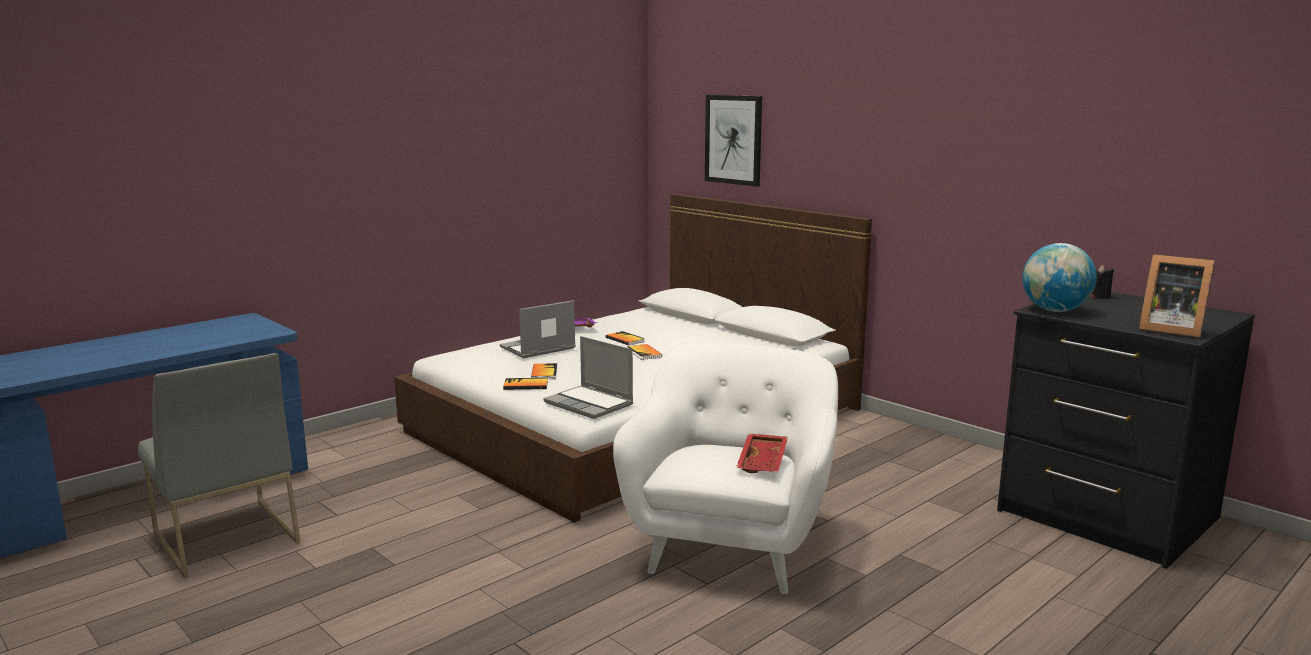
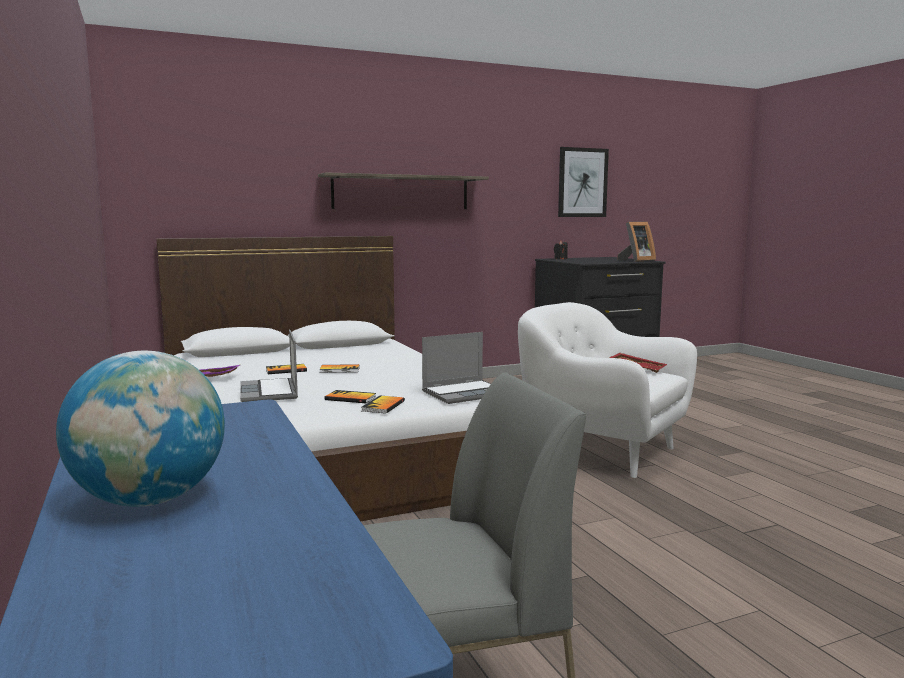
camera: 70 degrees left, 5 degrees down
(733, 139) = (235, 178): picture -> picture (582, 182)
(890, 164) = (401, 192): none -> shelf
(1055, 311) = (589, 262): globe -> globe (150, 500)

